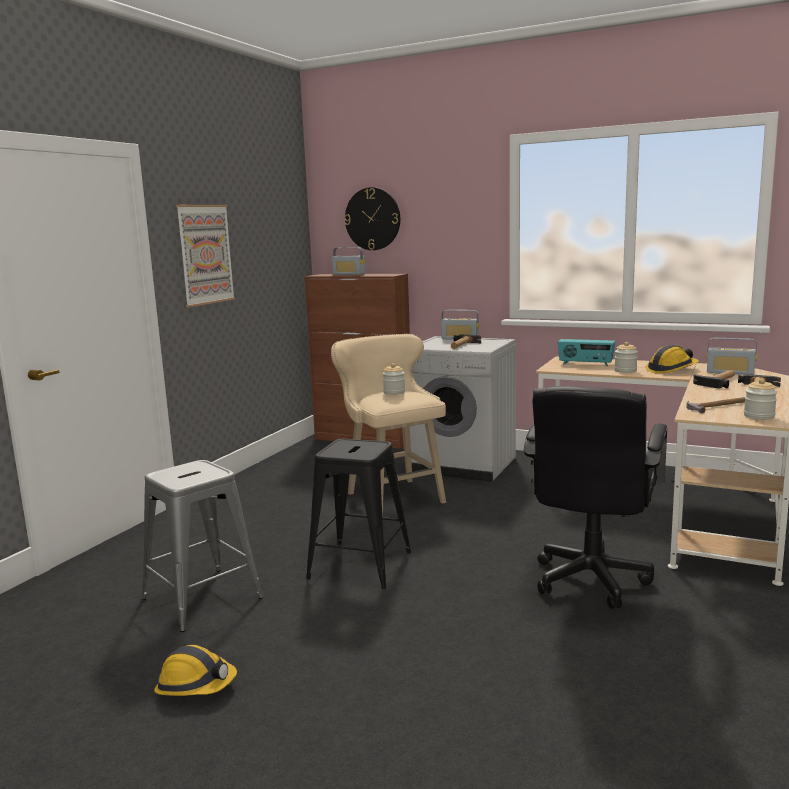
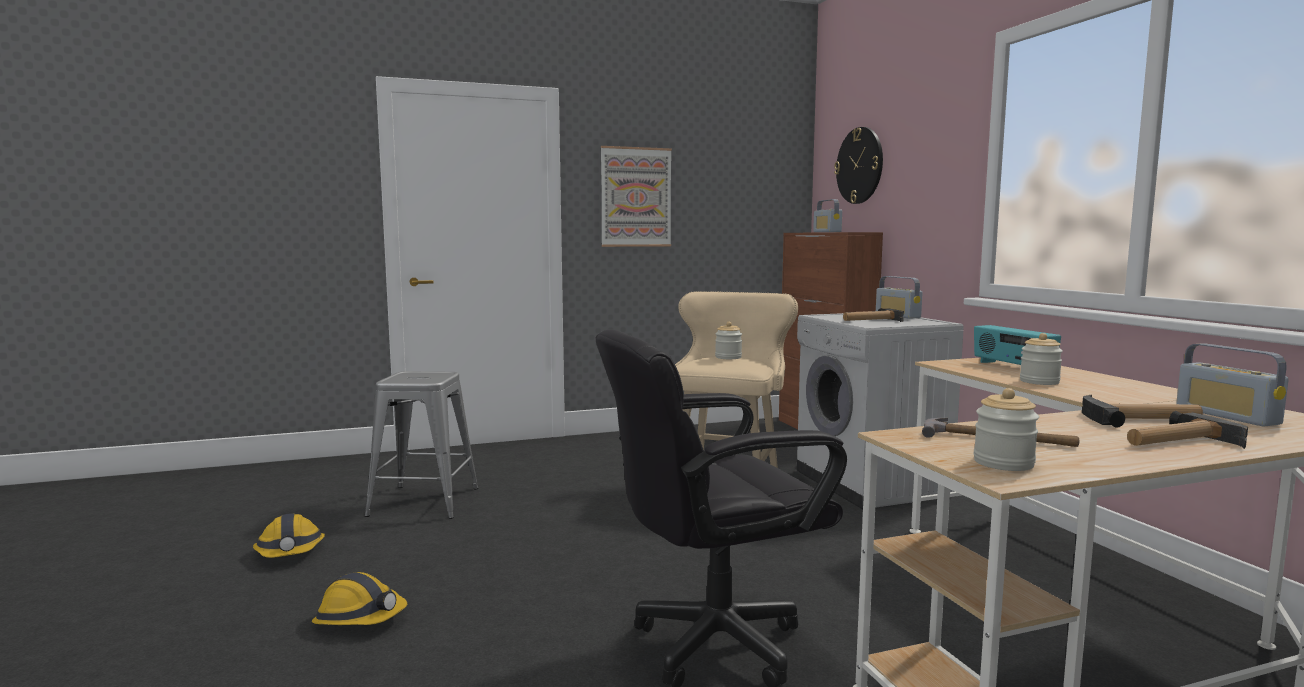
camera: 45 degrees right, 5 degrees down
(360, 565) = (564, 527): black stool -> none
(671, 370) = (1124, 394): hard hat -> hard hat (360, 618)

